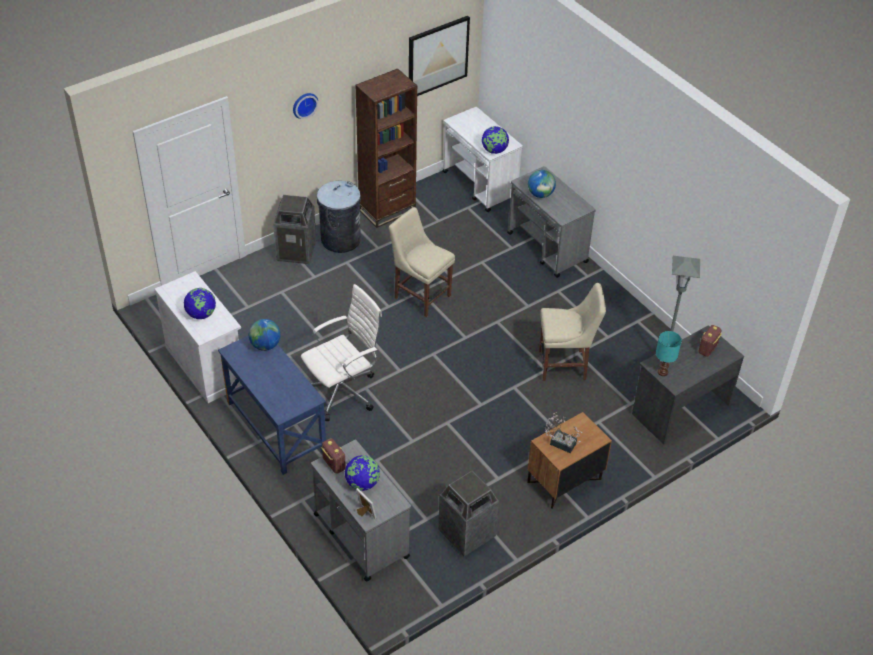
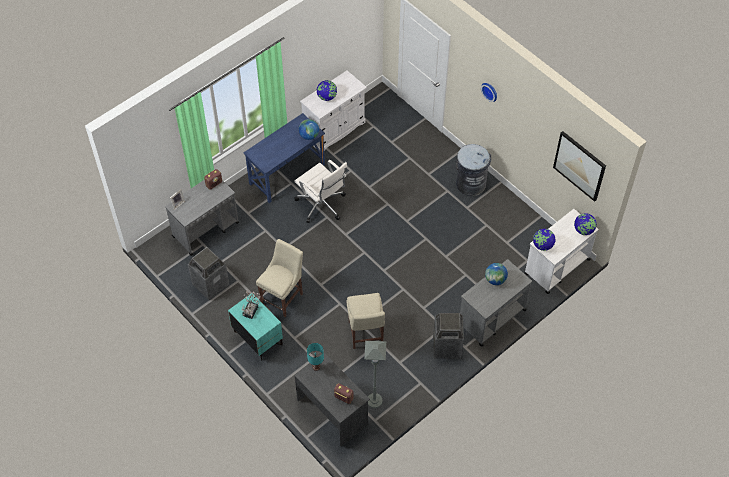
camera: 85 degrees right, 10 degrees up
(296, 251) = (452, 160): trash can -> trash can (447, 347)
(362, 483) = (200, 200): globe -> globe (583, 230)
(387, 210) = (510, 208): brown bookcase -> none
(420, 295) = (421, 239): beige chair -> beige chair (283, 297)
(564, 481) = (257, 338): brown nightstand -> turquoise nightstand

